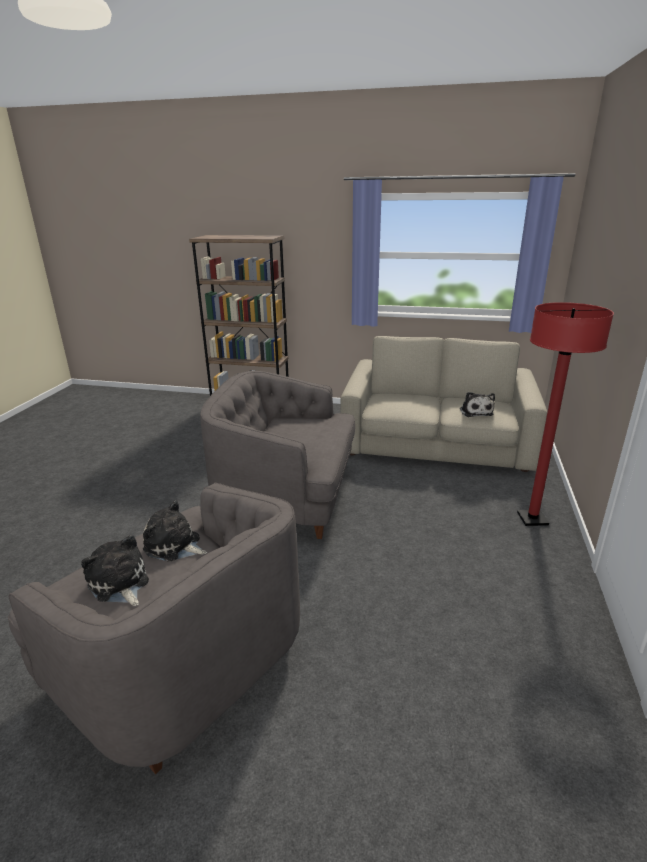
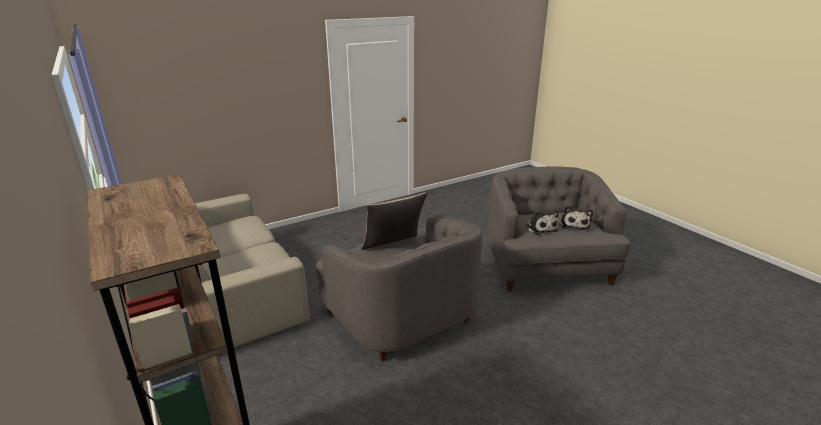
camera: 135 degrees left, 0 degrees up
(310, 440) = (394, 247): none -> pillow
(475, 411) = (243, 228): plush toy -> none
(532, 519) = (314, 230): red floor lamp -> none

